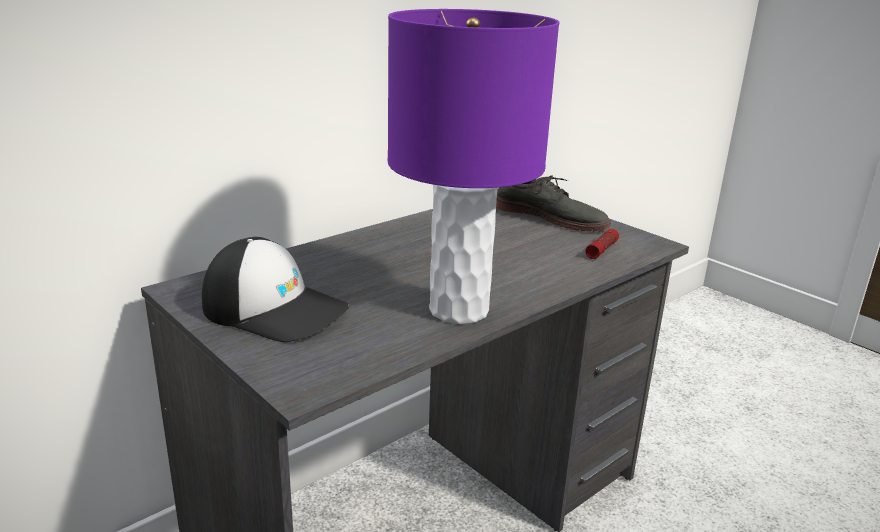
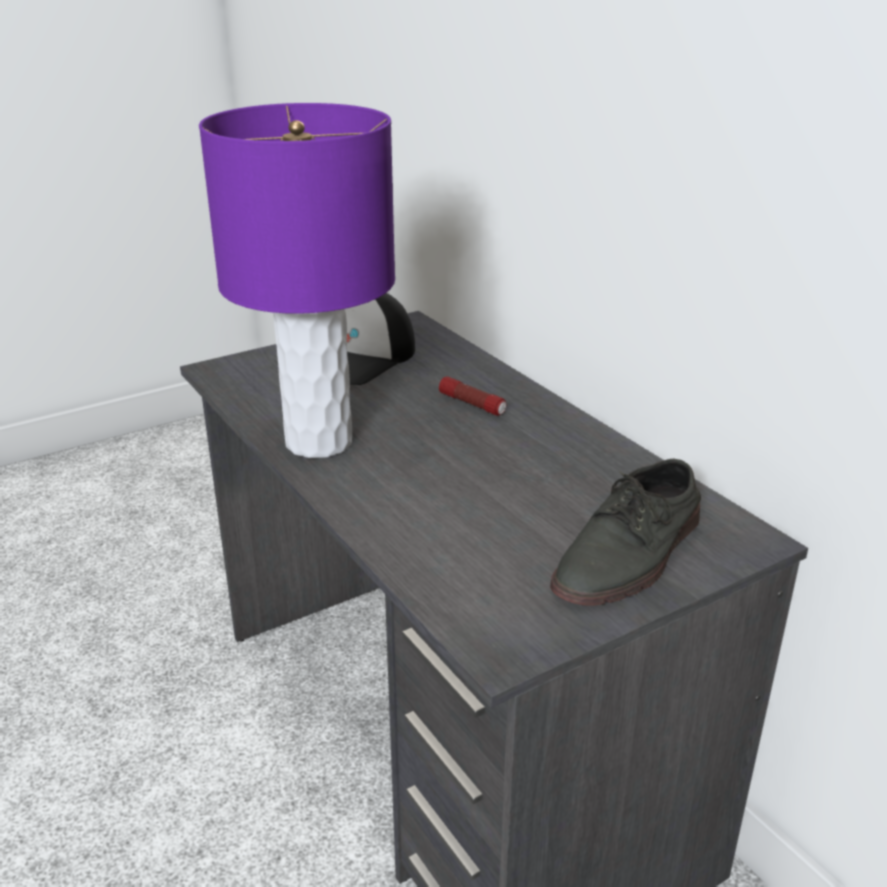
camera: 100 degrees right, 5 degrees up
(601, 250) = (476, 579): flashlight -> flashlight (472, 404)

